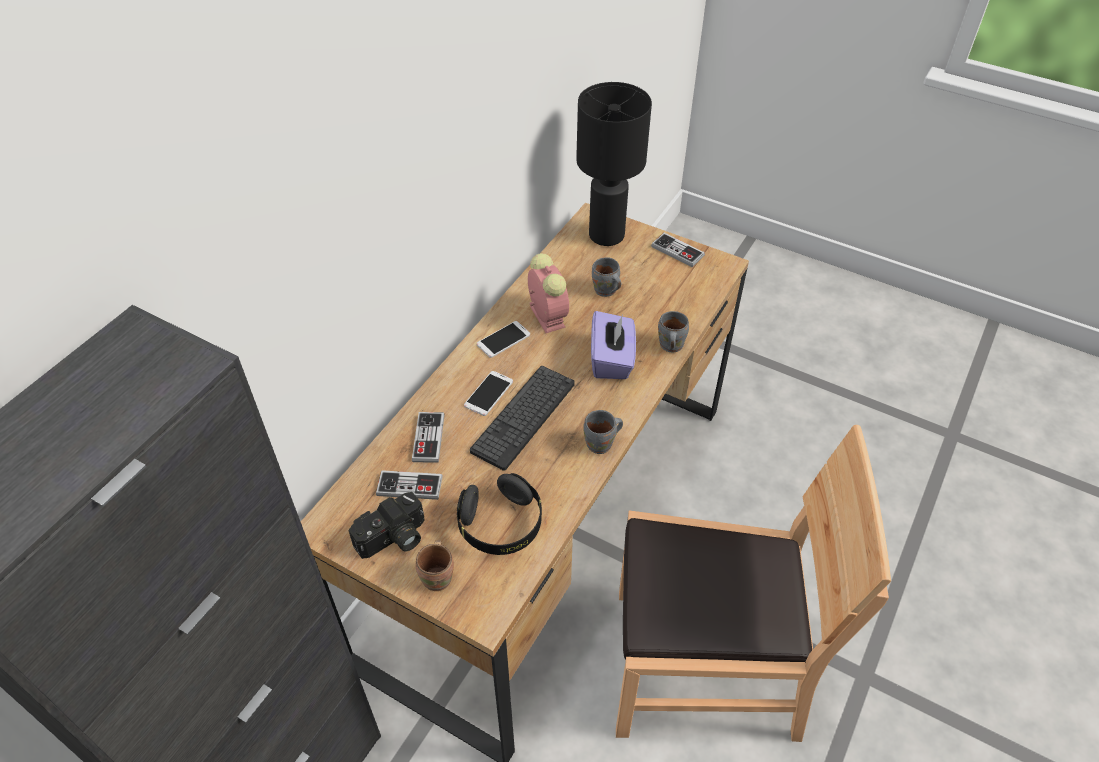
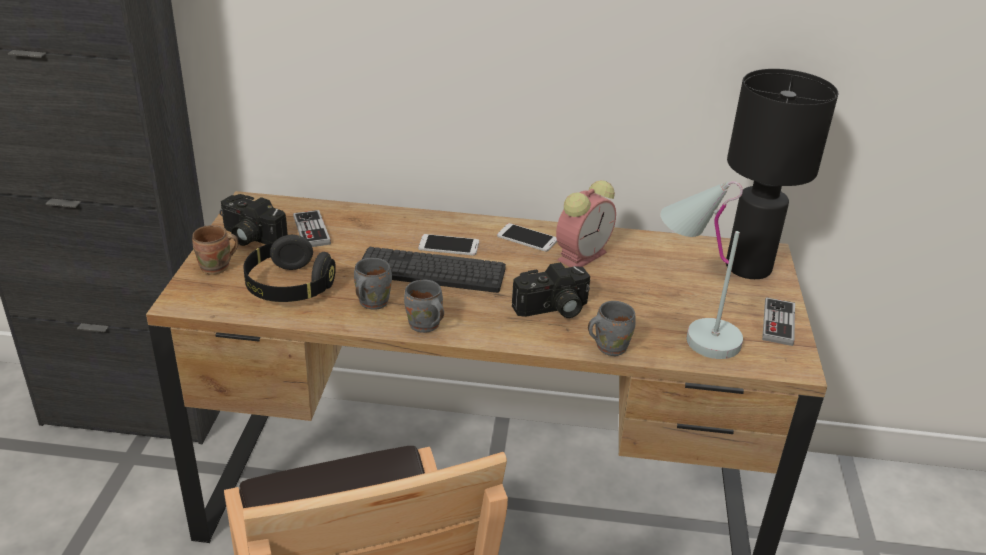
camera: 65 degrees right, 15 degrees down
(428, 438) = (372, 227): game controller -> none
(605, 291) = (655, 284): grey mug -> grey mug (371, 302)
(612, 360) = (552, 309): purple tissue box -> camera
(669, 296) = (691, 331): none -> white table lamp

